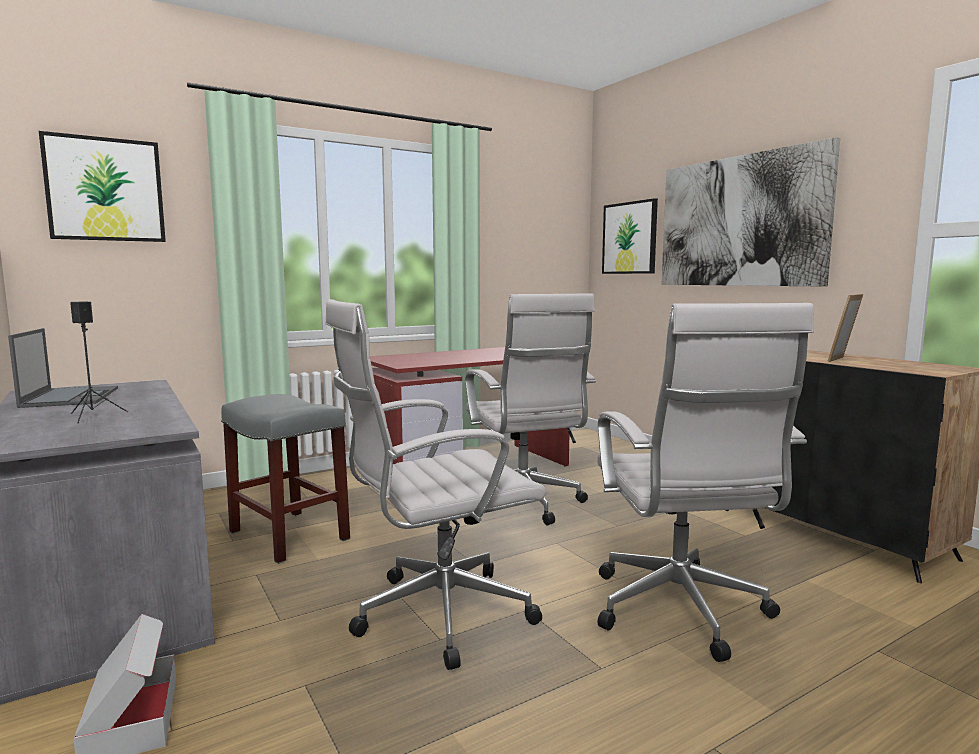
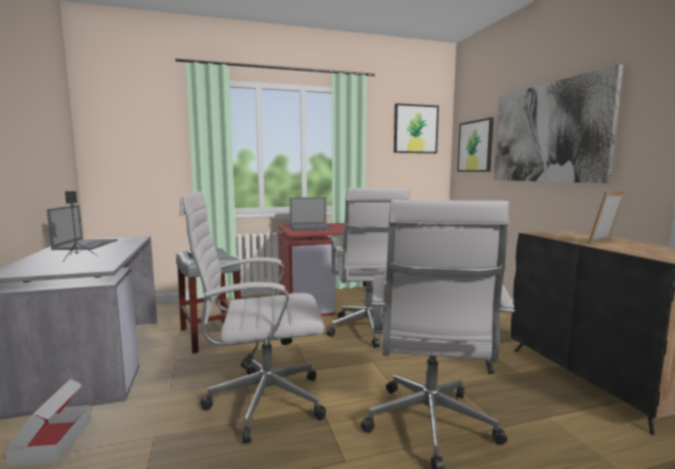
camera: 15 degrees right, 0 degrees up
(105, 189) = (131, 124): picture -> picture (415, 129)
(415, 358) = (310, 227): none -> laptop

